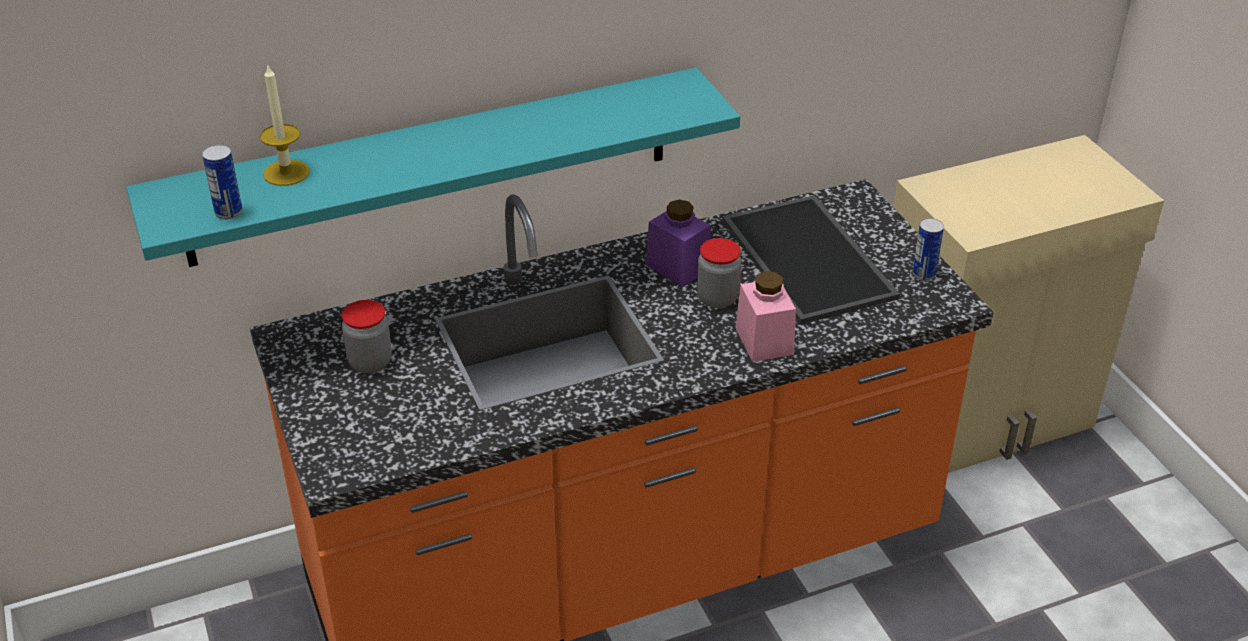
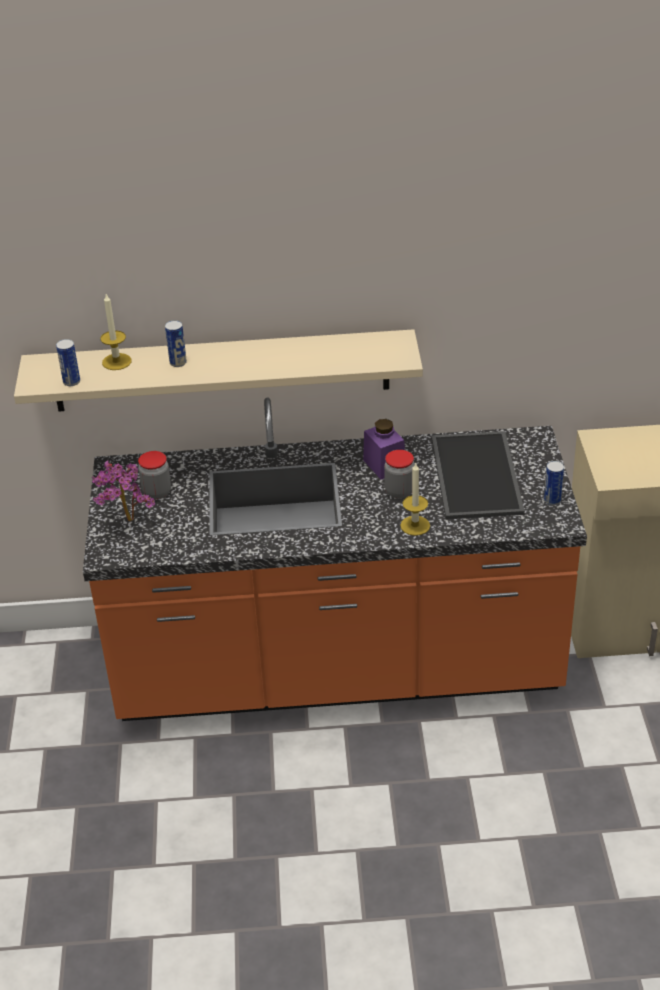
camera: 20 degrees right, 0 degrees up
(342, 415) = (125, 522): none -> potted plant
(383, 160) = (178, 362): none -> can
(432, 166) = (221, 370): turquoise shelf -> beige shelf
(764, 341) = (415, 525): pink jar -> candle

